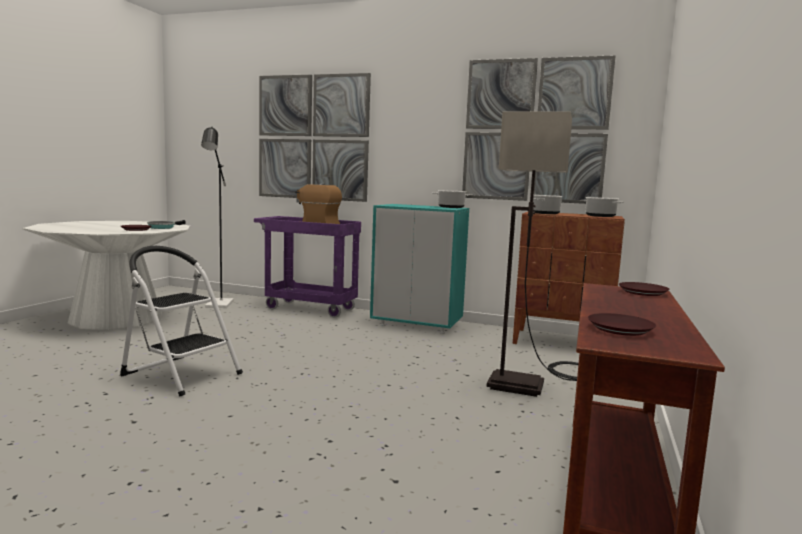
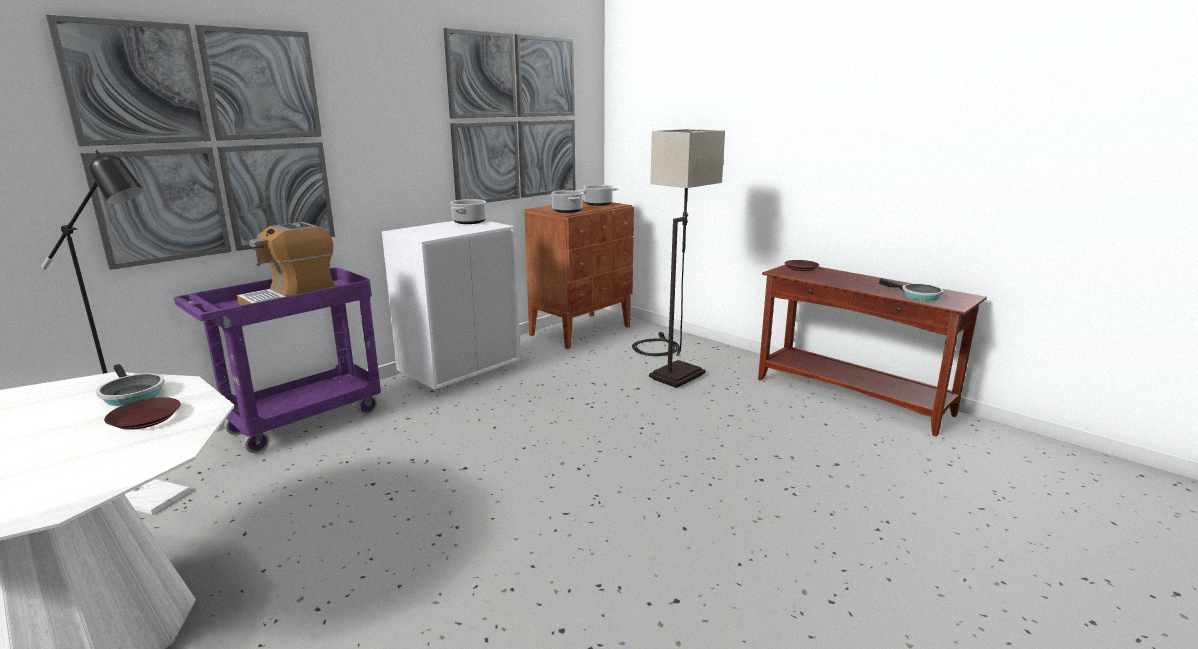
camera: 65 degrees left, 10 degrees up
(180, 374) = (521, 558): step ladder -> none
(418, 324) = (460, 373): turquoise cabinet -> white cabinet
(619, 329) = (917, 295): brown plate -> frying pan

